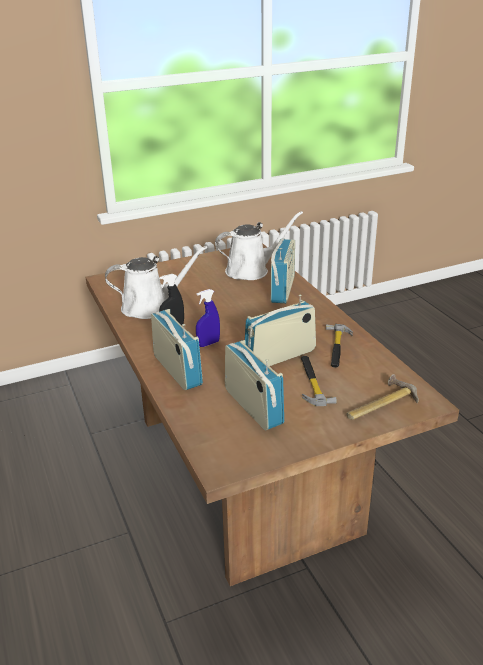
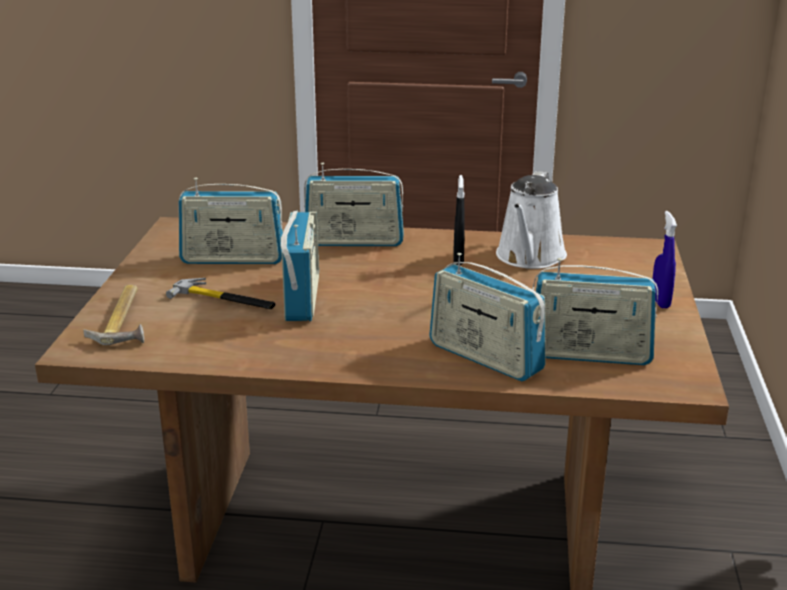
camera: 120 degrees right, 5 degrees down
(208, 343) = (389, 268): blue spray bottle -> blue spray bottle (660, 301)
(251, 270) = (589, 354): white watering can -> radio
(337, 348) = (267, 339): hammer -> none

